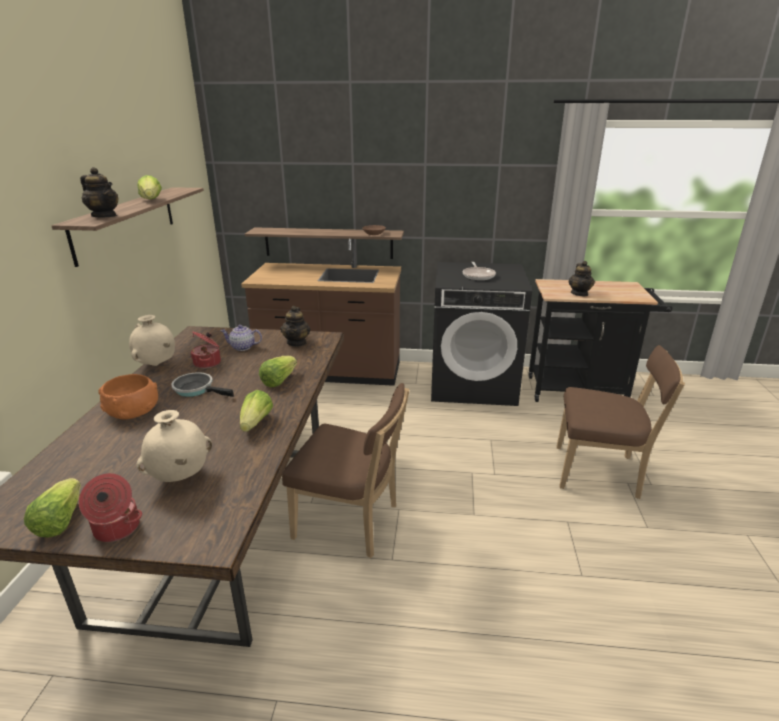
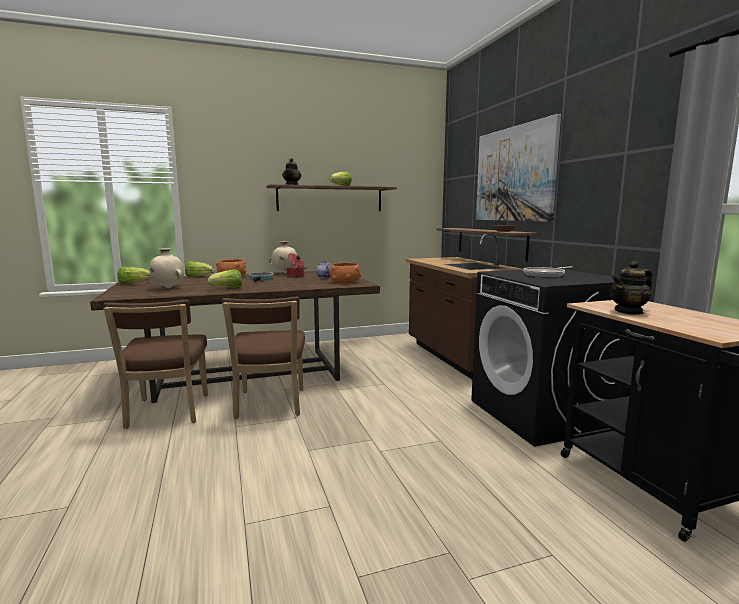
camera: 65 degrees right, 15 degrees down
(116, 529) = (125, 288): cooking pot -> none
(279, 381) = (284, 285): lettuce -> lettuce (198, 277)
(297, 342) = (345, 282): teapot -> orange bowl
(361, 170) = (514, 174): none -> picture
(601, 473) = (450, 525): brown chair -> brown chair (167, 413)

